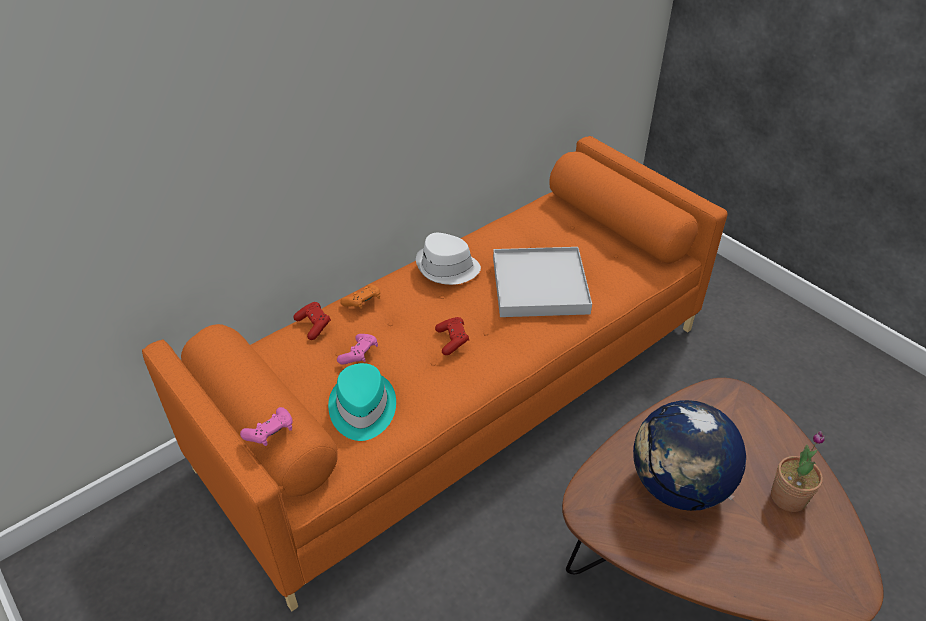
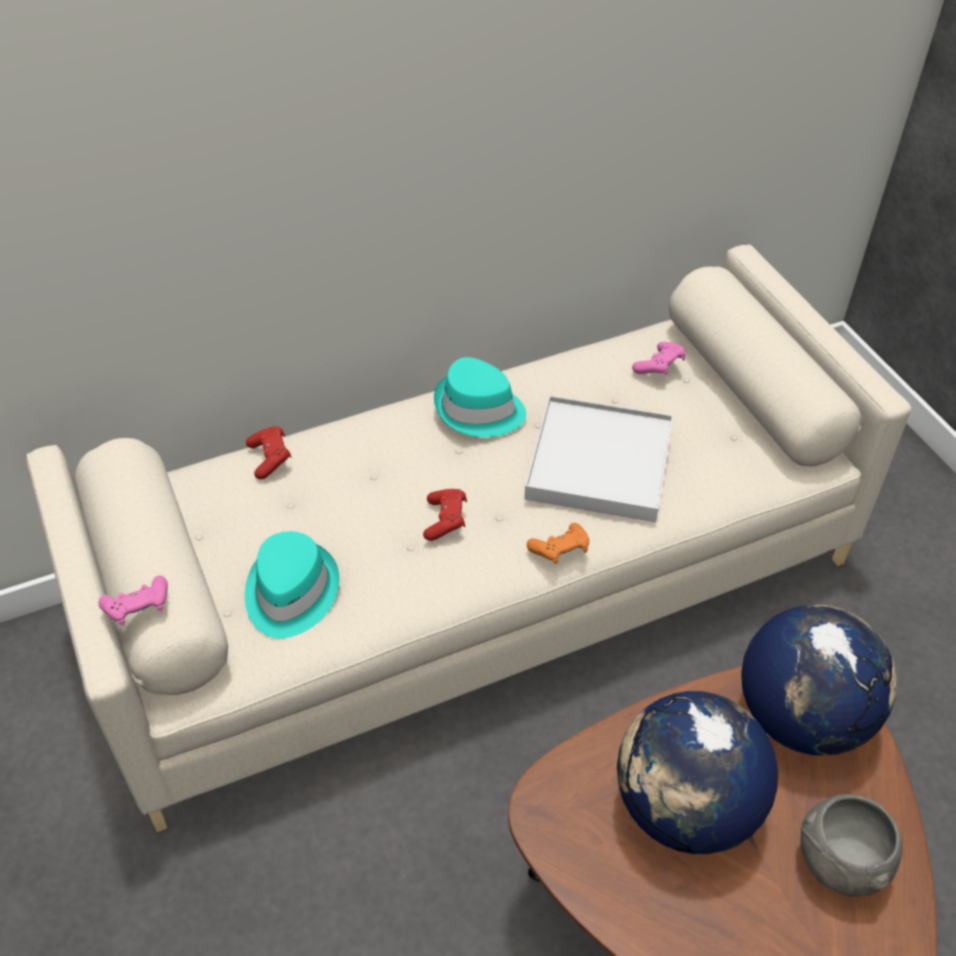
camera: 15 degrees right, 5 degrees up
(359, 355) = (313, 515): pink game controller -> pink game controller (659, 367)
(363, 302) = (345, 439): orange game controller -> orange game controller (560, 551)
(447, 268) = (478, 410): white hat -> turquoise hat
(463, 392) = (478, 584): orange sofa -> beige sofa
(726, 413) = (801, 716): none -> globe
(788, 497) = (840, 865): potted plant -> grey bowl

